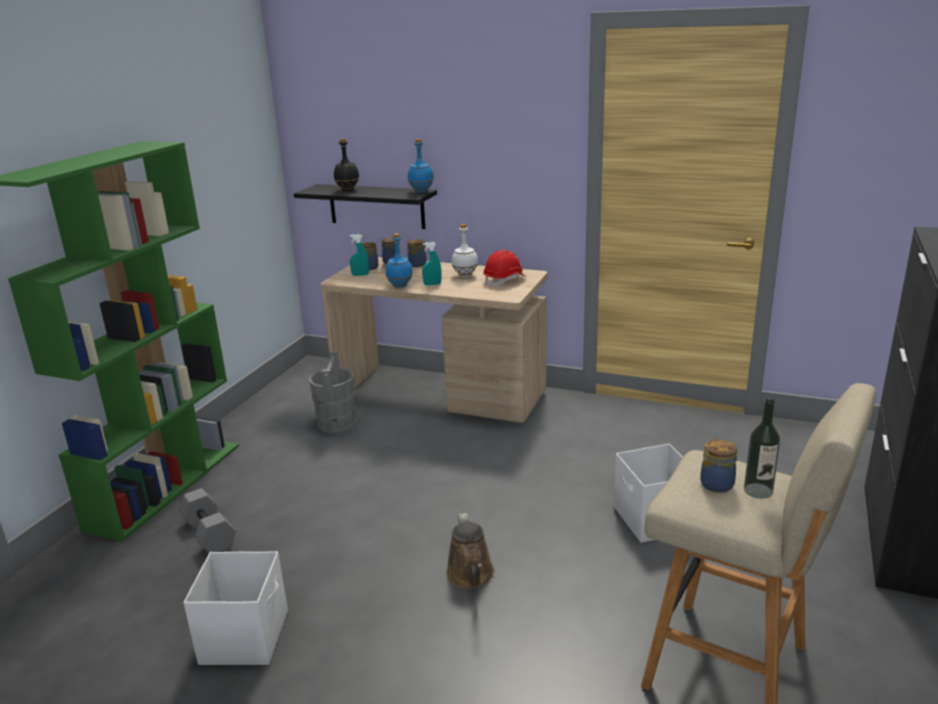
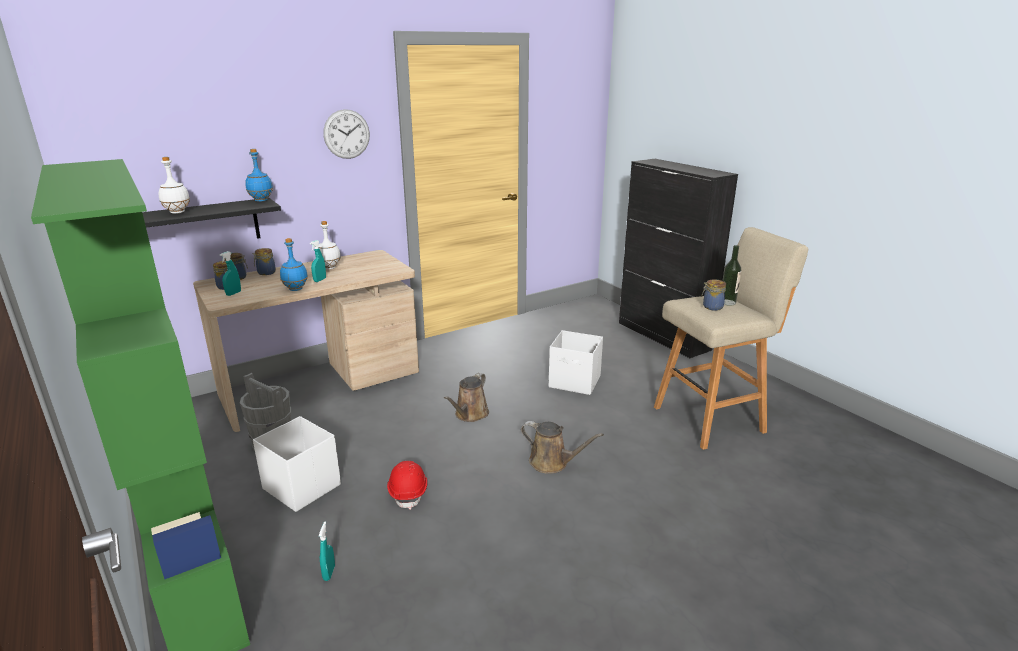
camera: 55 degrees left, 0 degrees up
(210, 533) = (329, 573): grey dumbbell -> turquoise spray bottle
(246, 637) = (502, 596): white storage box -> white storage box (301, 486)
(347, 190) = (177, 212): black bottle -> white bottle
(493, 487) = (470, 415): none -> brown watering can
(505, 280) = (368, 262): red hard hat -> red hard hat (408, 492)
(522, 132) = (346, 134): none -> wall clock

